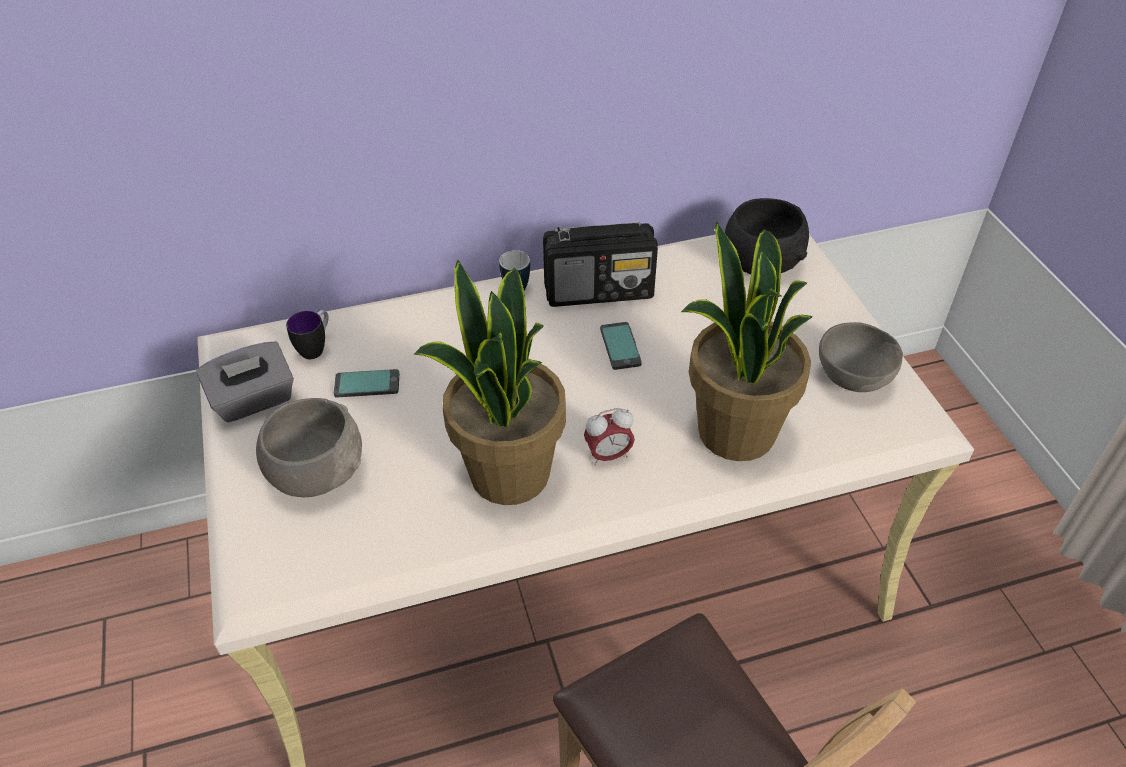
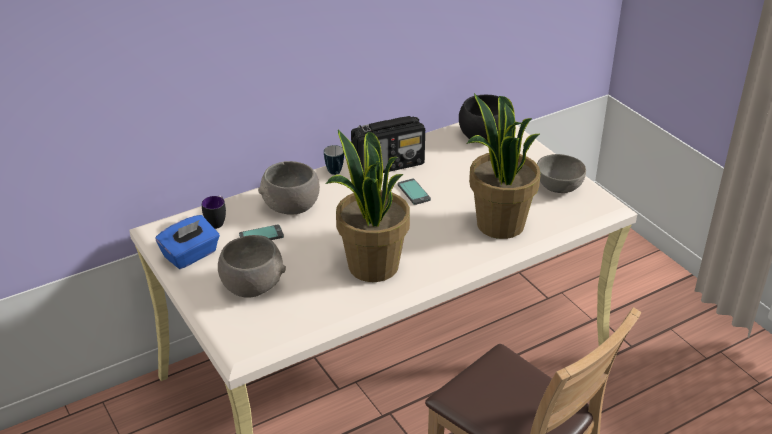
camera: 15 degrees left, 10 degrees down
(254, 400) = (190, 255): grey tissue box -> blue tissue box
(430, 339) = (290, 206): none -> grey bowl
(608, 455) = (429, 248): alarm clock -> none

